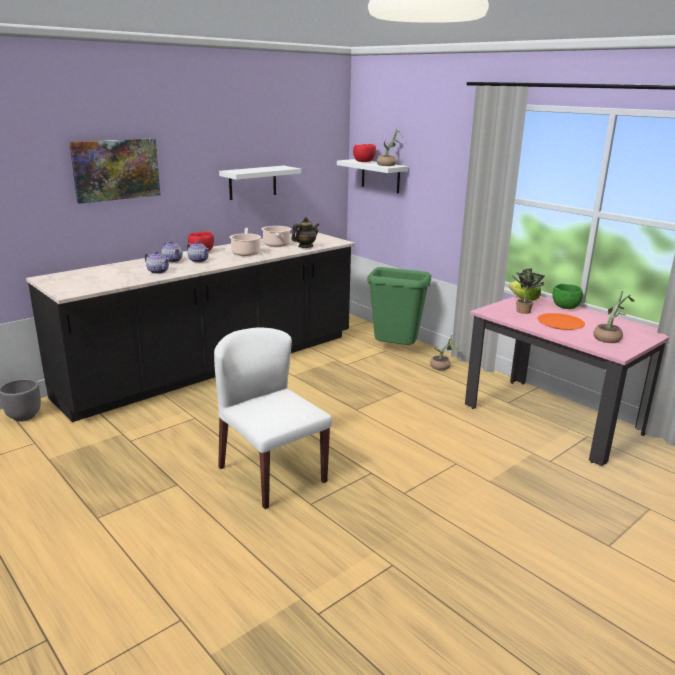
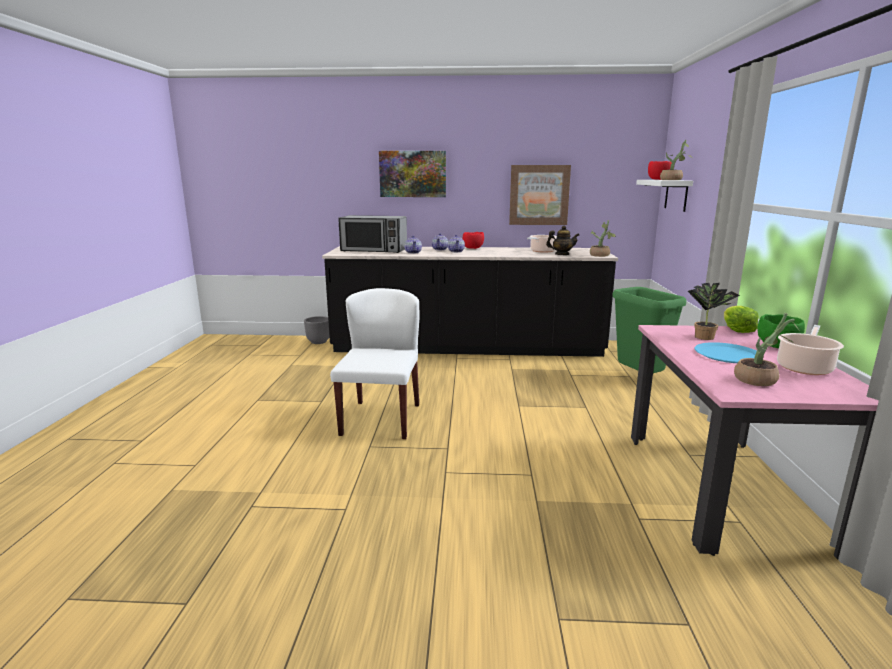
camera: 45 degrees right, 5 degrees down
(101, 277) = (374, 250): none -> microwave
(246, 252) = (503, 252): cooking pot -> cooking pot (804, 367)
(252, 182) = (539, 195): white shelf -> picture
(442, 367) = (665, 404): potted plant -> potted plant (600, 255)
(560, 322) = (727, 354): orange plate -> blue plate

